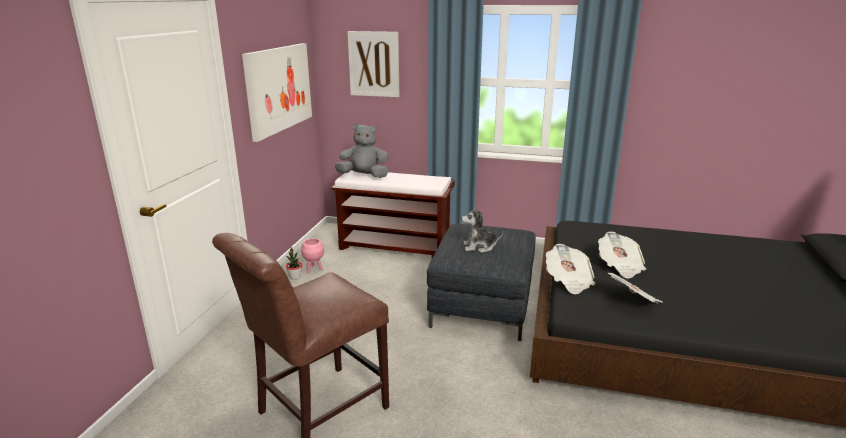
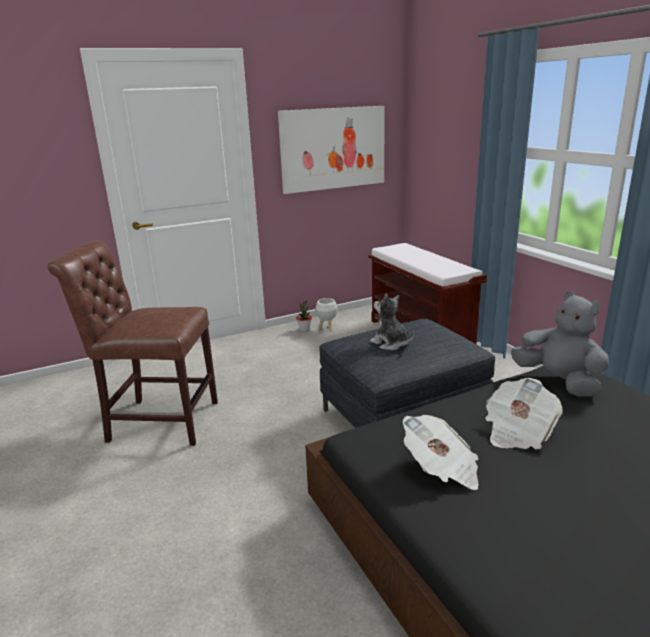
camera: 50 degrees right, 0 degrees up
(314, 269) = (327, 329): pink planter -> white planter
(364, 176) = (401, 251): grey plush toy -> grey plush toy (558, 381)
(374, 64) = (446, 129): picture -> none
(568, 281) = (418, 413): newspaper -> none

